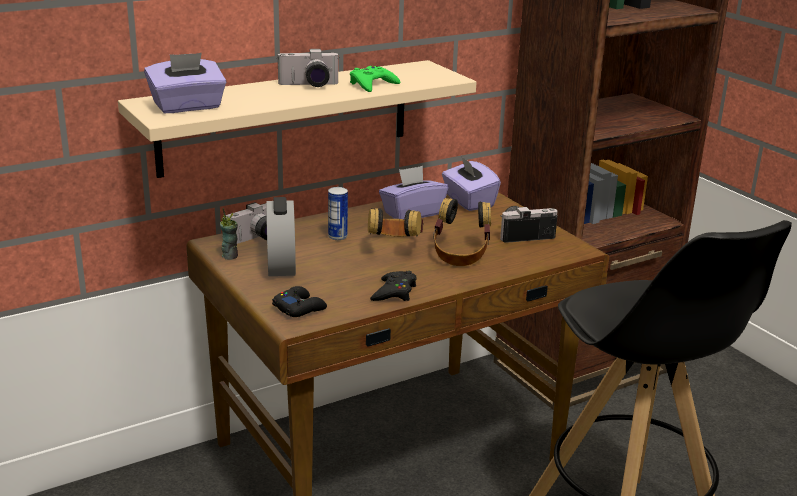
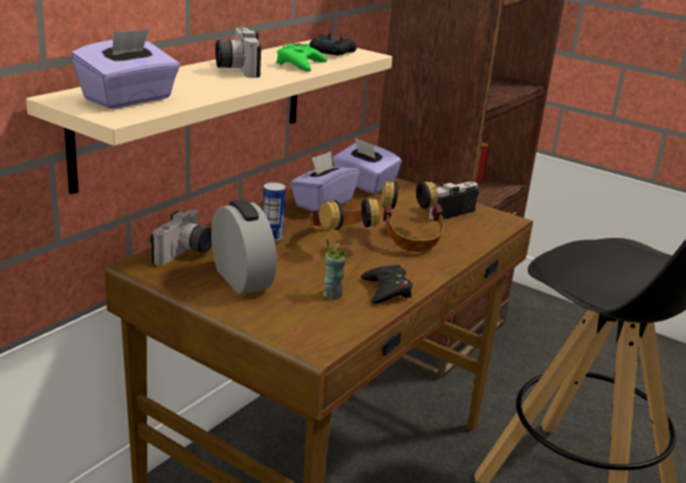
camera: 25 degrees left, 0 degrees up
(230, 256) = (174, 277): cup -> cup (332, 294)
(299, 308) = (307, 326): black game controller -> black game controller (332, 52)
(309, 85) = (235, 68): camera -> camera turned 105 degrees clockwise

